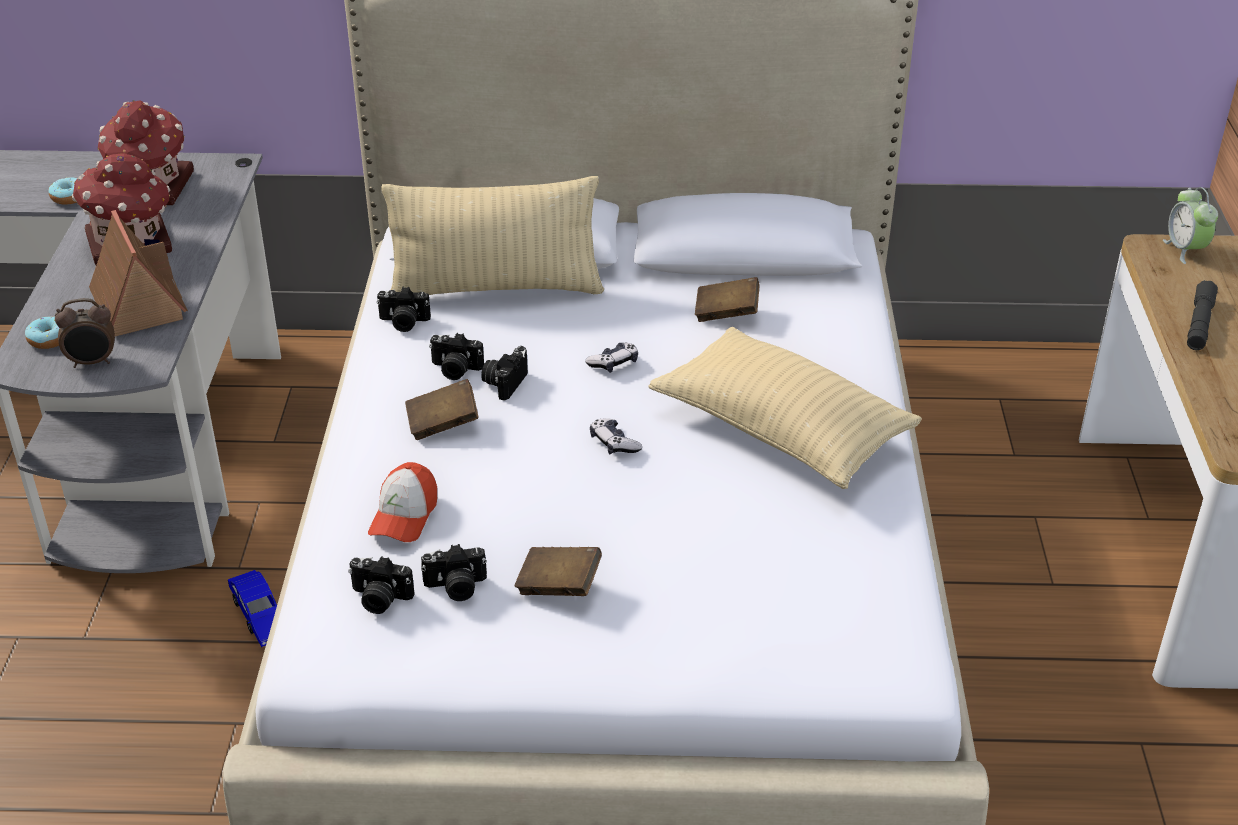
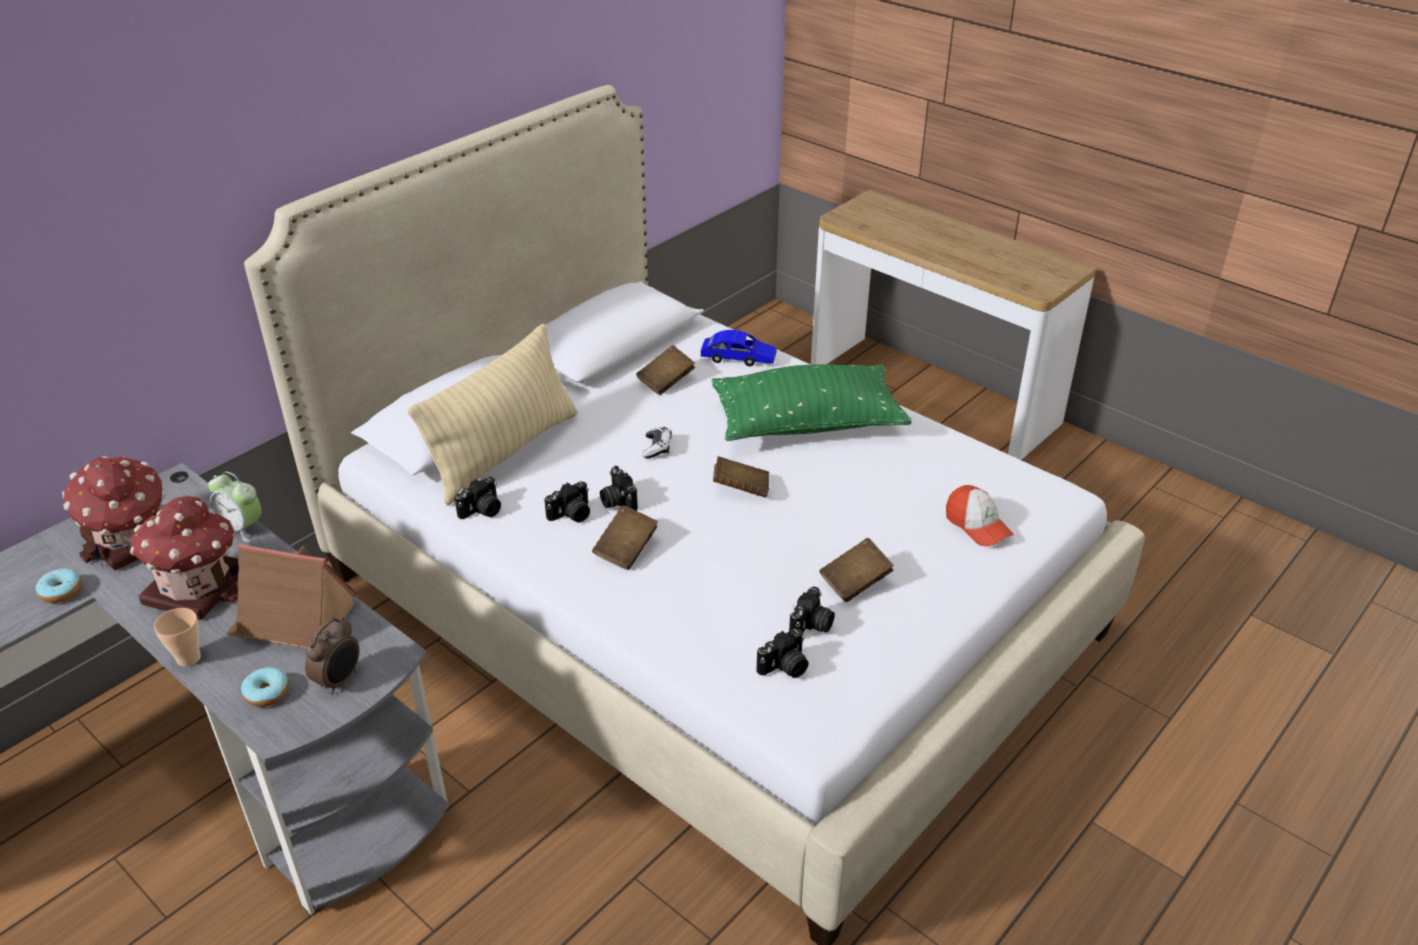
camera: 50 degrees left, 0 degrees up
(53, 286) = (188, 658): none -> cup
(259, 616) = (537, 806): blue toy car -> blue toy car (738, 358)
(404, 516) = (708, 614): cap -> cap (977, 525)
(614, 443) = (741, 489): game controller -> brown book
(781, 431) = (807, 423): beige pillow -> green pillow
(1185, 250) = (856, 211): alarm clock -> alarm clock (242, 528)
(1199, 324) = (923, 243): grey flashlight -> none

